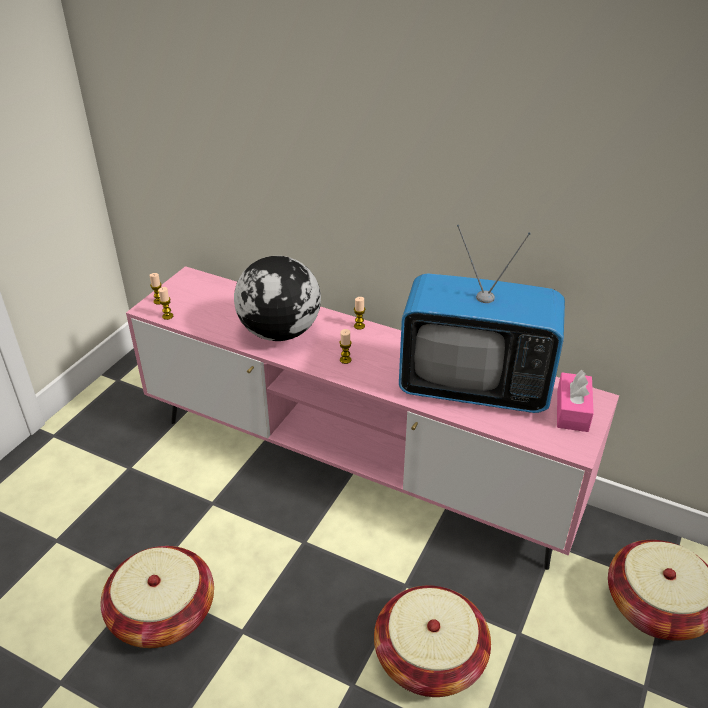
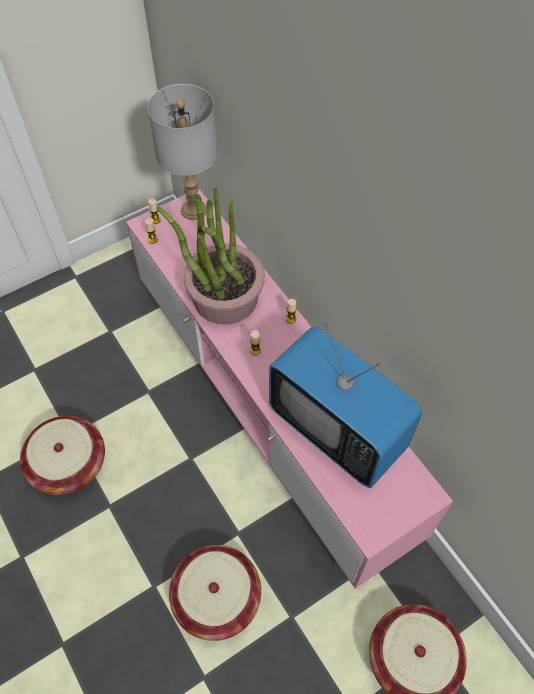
camera: 30 degrees right, 20 degrees up
(193, 282) = (194, 209): none -> grey table lamp
(280, 333) = (224, 297): globe -> potted plant
(572, 411) = (398, 495): pink tissue box -> none

